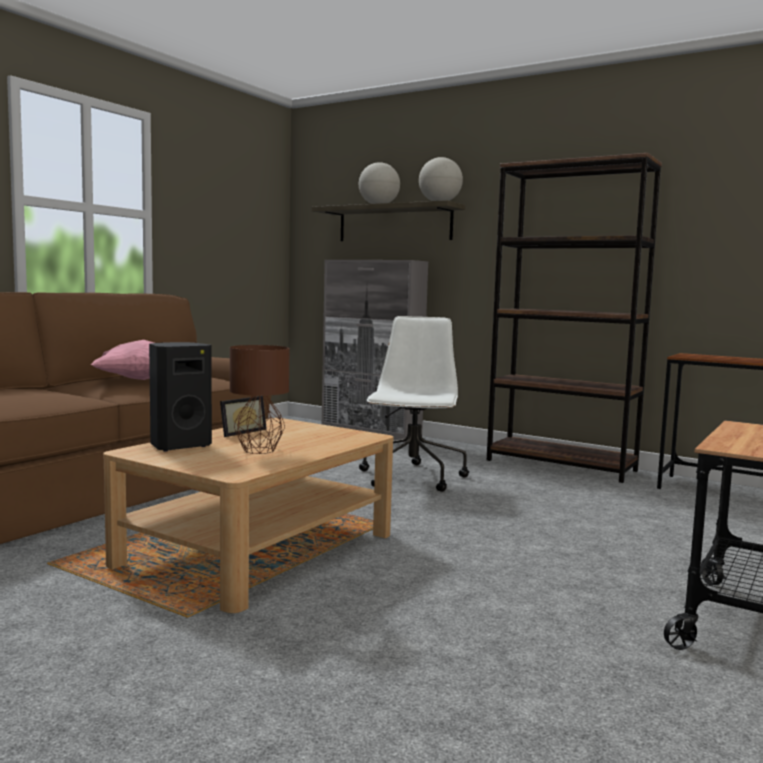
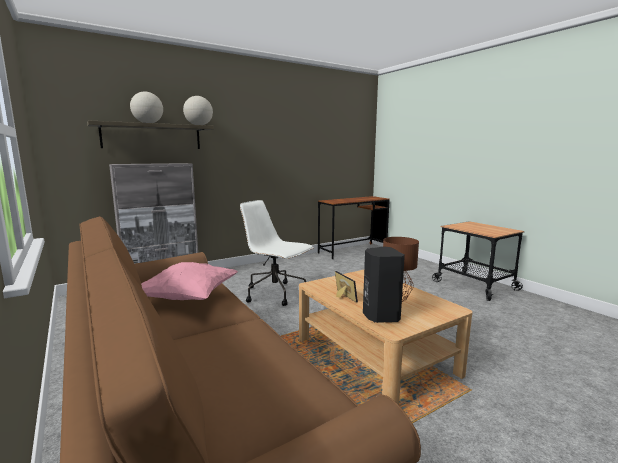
camera: 65 degrees left, 5 degrees up
(561, 465) = (285, 263): brown bookcase -> none

